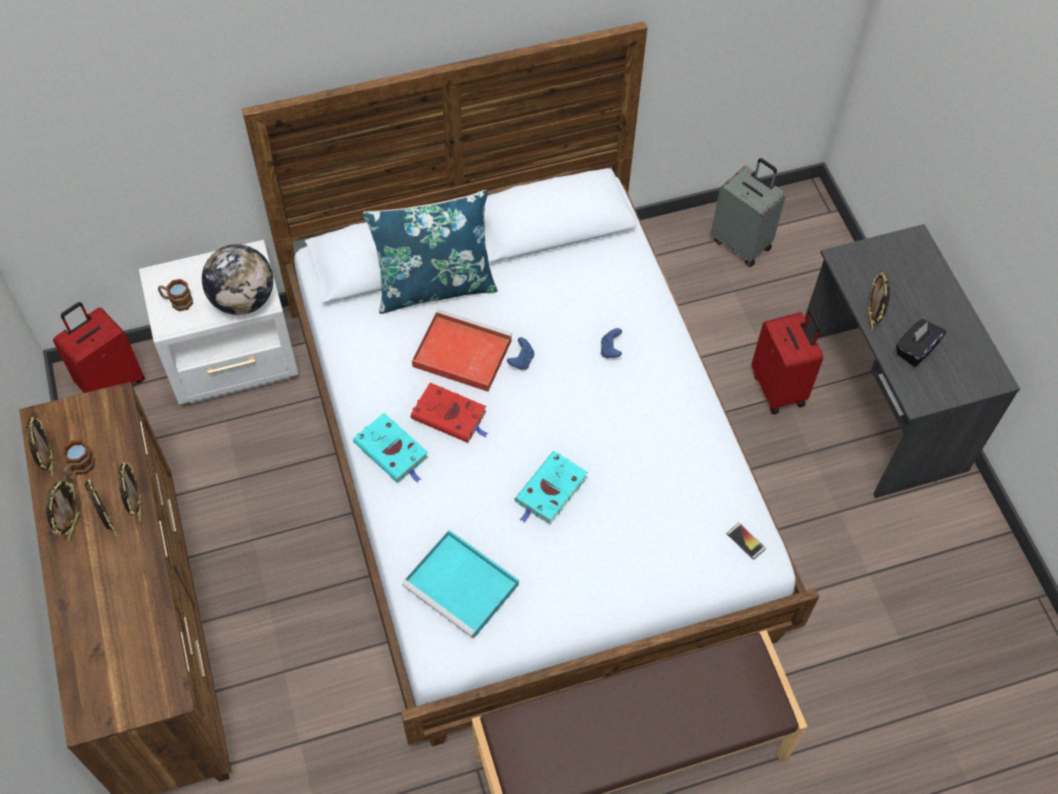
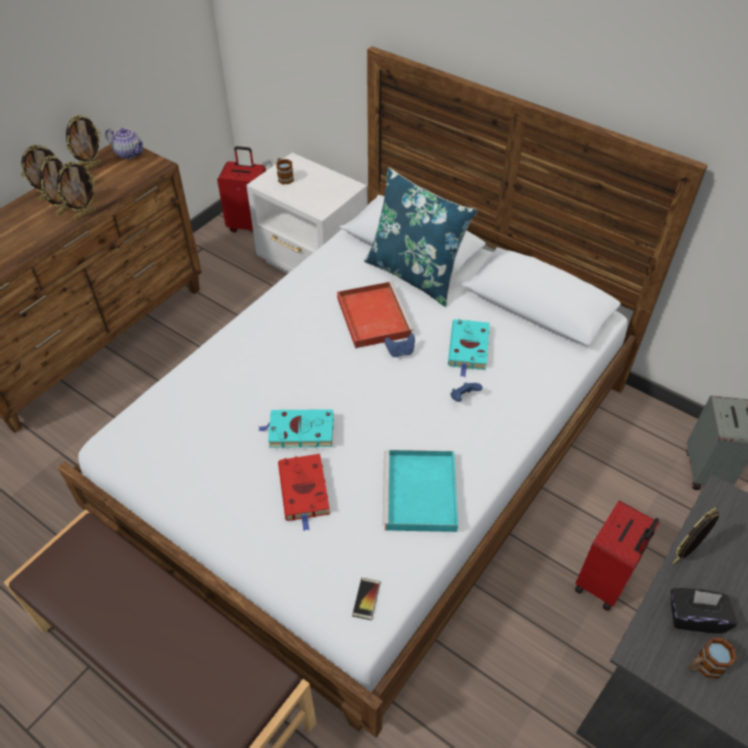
camera: 55 degrees right, 10 degrees down
(62, 416) = (129, 153): none -> teapot
(80, 468) = (97, 177): mug -> mug (703, 666)
(243, 299) = (313, 201): globe -> none
(393, 451) = (259, 327): turquoise book -> turquoise book (469, 349)
(451, 416) = (315, 340): red book -> red book (304, 491)
(463, 586) = (174, 425): turquoise tray -> turquoise tray (421, 494)

